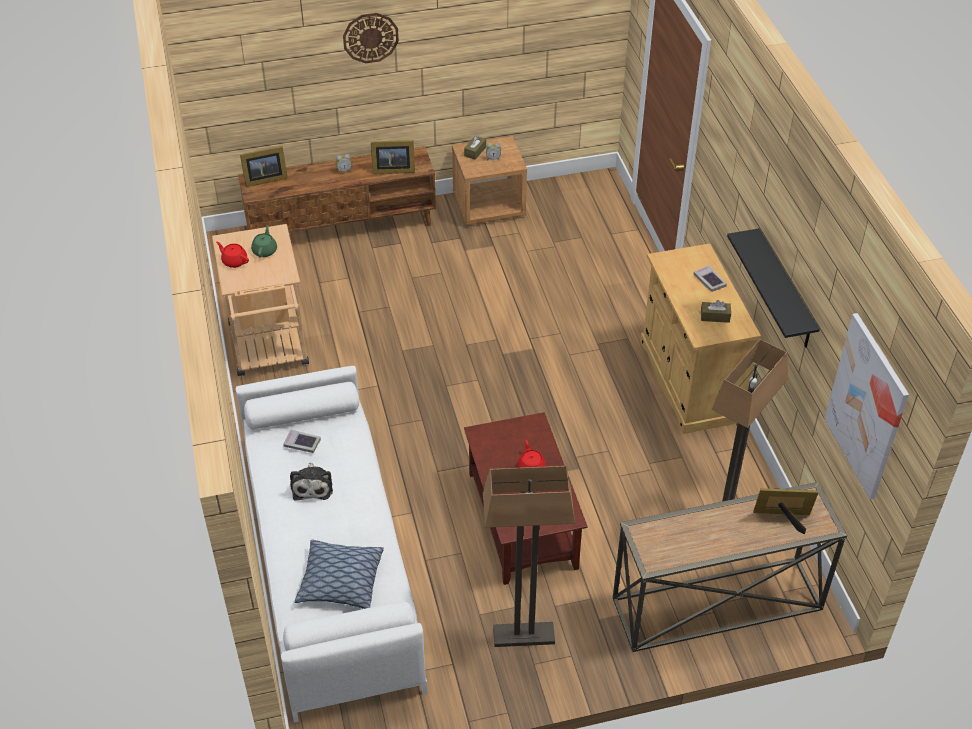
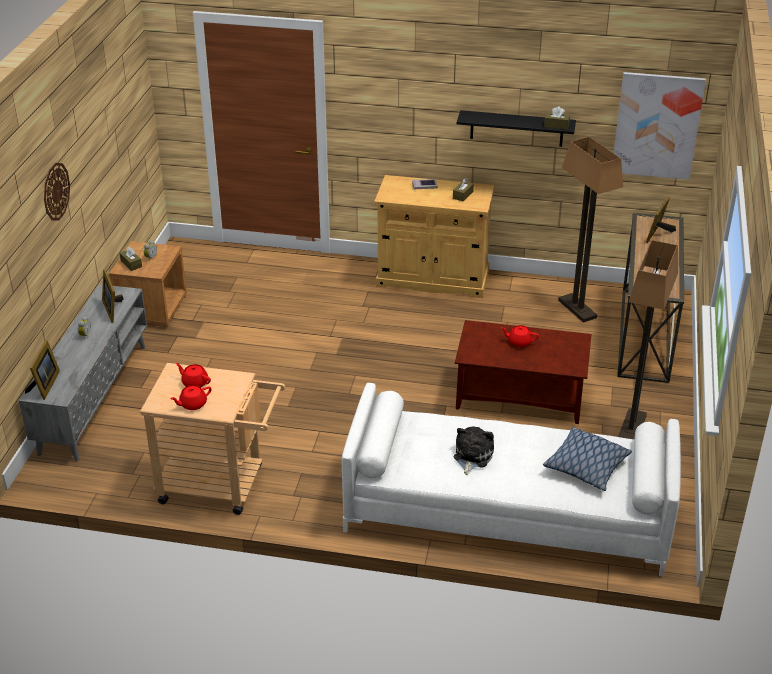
camera: 65 degrees left, 10 degrees down
(265, 250) = (194, 383): green teapot -> red teapot
(302, 443) = (419, 450): book -> none
(312, 485) = (472, 456): plush toy -> plush toy turned 90 degrees counterclockwise
(342, 226) = (94, 397): brown tv stand -> grey tv stand
(392, 169) = (113, 309): picture frame -> picture frame turned 135 degrees clockwise
(788, 316) = (556, 125): none -> brown tissue box

